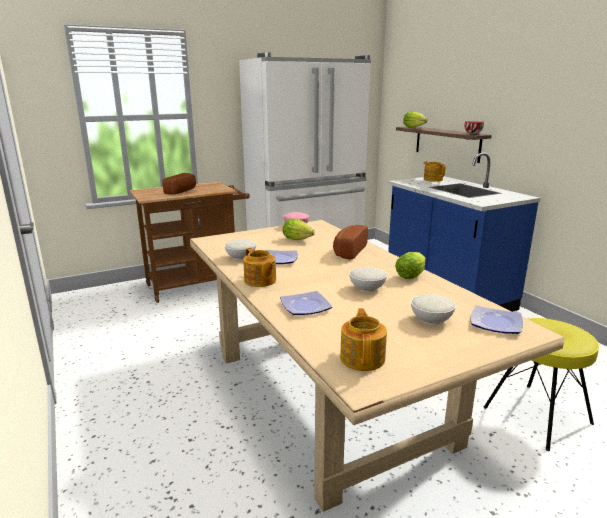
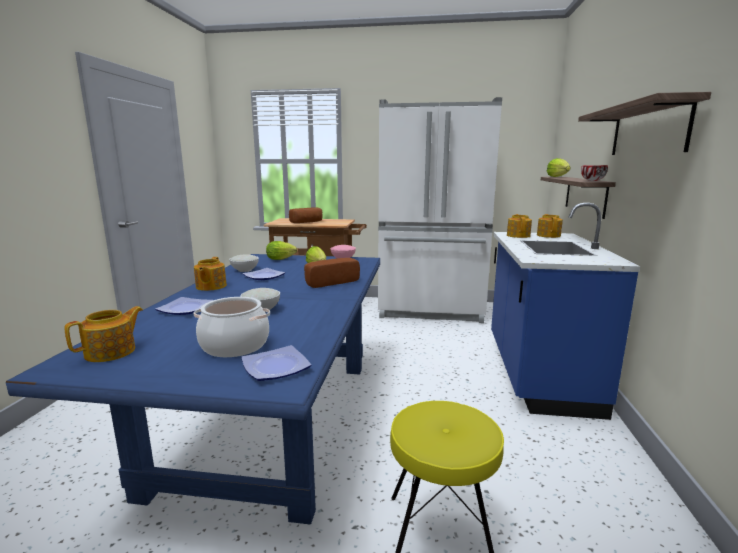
camera: 35 degrees right, 5 degrees down
(326, 396) = (273, 419): beige dining table -> blue dining table
(411, 275) = (325, 310): lettuce -> lettuce (282, 259)
(416, 182) = (518, 235): none -> teapot
(431, 319) = (235, 345): white bowl -> cooking pot
(529, 98) = (648, 130): none -> shelf

